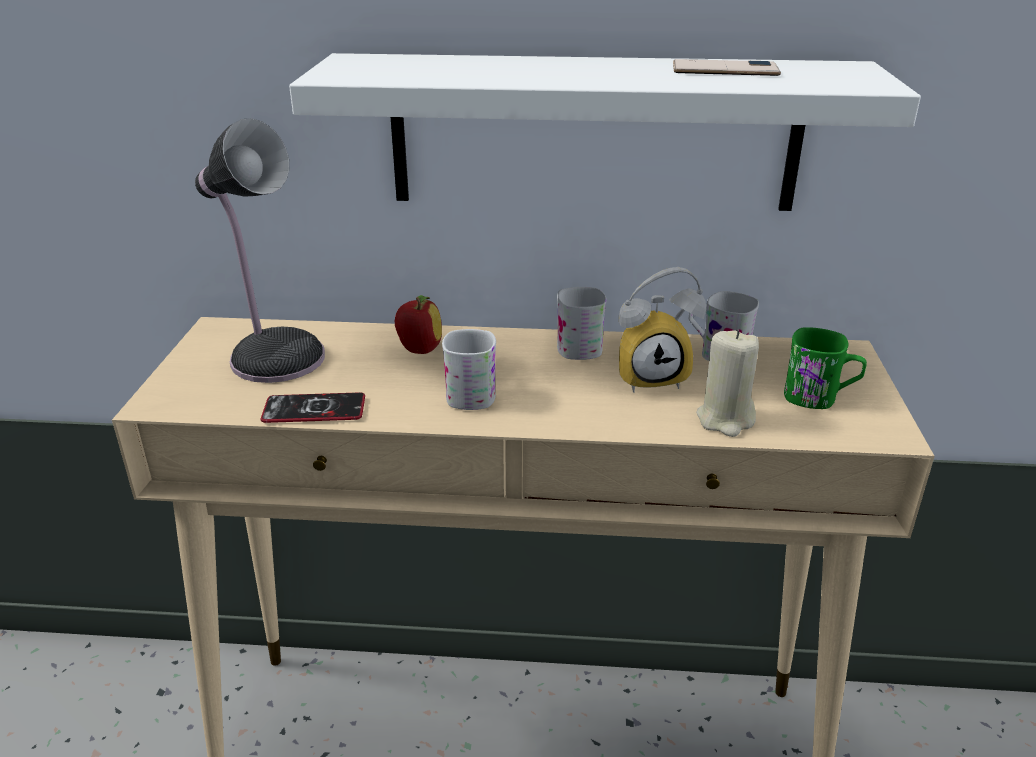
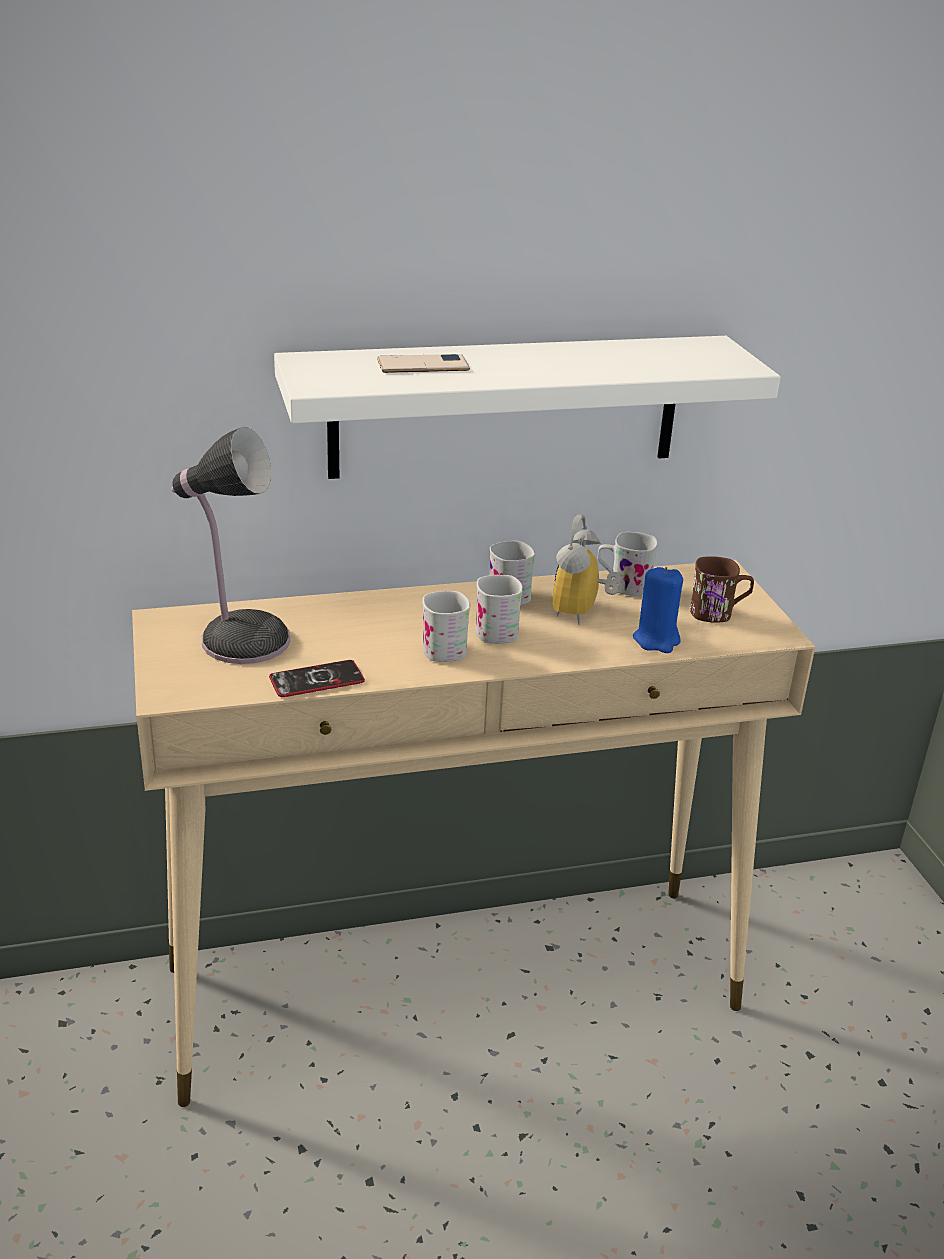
camera: 20 degrees left, 0 degrees up
(419, 350) = (370, 615): apple -> none
(541, 381) = (494, 629): none -> white mug
(652, 377) = (582, 613): alarm clock -> alarm clock turned 135 degrees clockwise
(725, 69) = (625, 355): phone -> phone (423, 365)
(725, 419) = (656, 640): beige candle -> blue candle
(819, 398) = (718, 613): green mug -> brown mug

